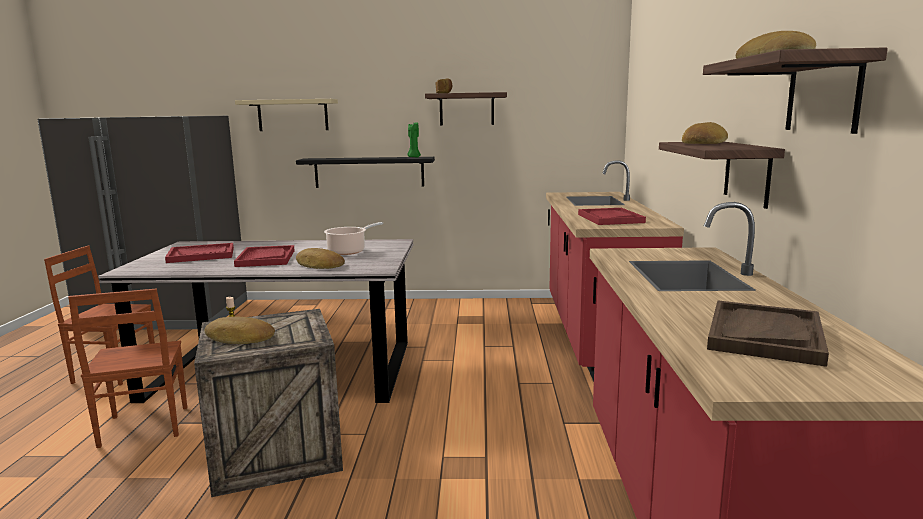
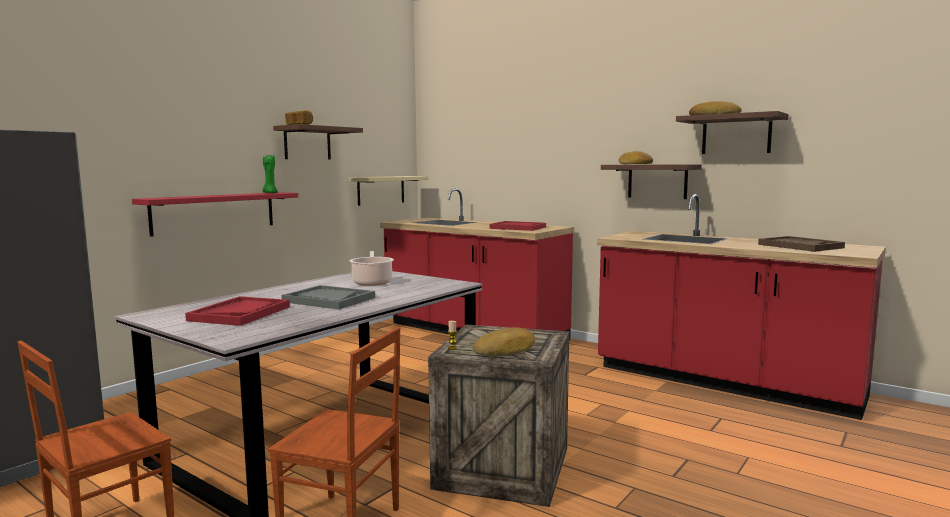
camera: 55 degrees left, 5 degrees down
(266, 258) = (328, 300): red tray -> grey tray
(293, 115) = (116, 141): beige shelf -> beige shelf (381, 190)
(319, 265) = (404, 292): bread -> none
(369, 172) = (214, 212): black shelf -> red shelf

